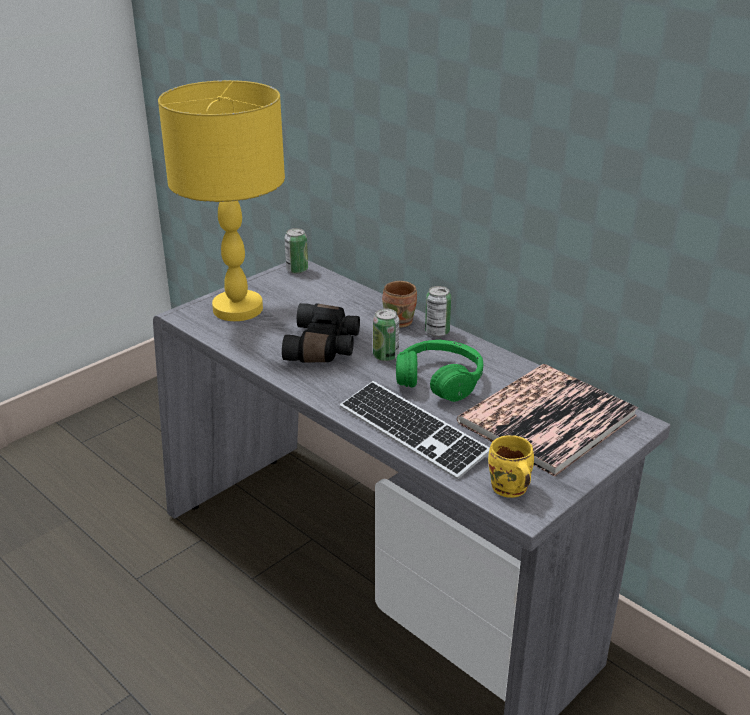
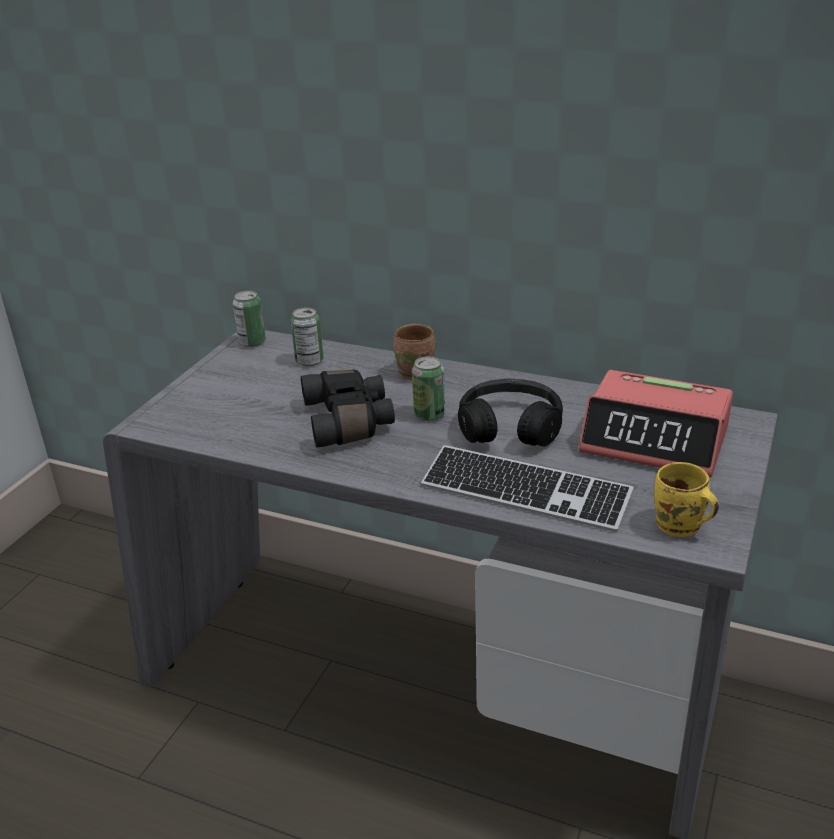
camera: 20 degrees left, 0 degrees up
(238, 308) = (211, 401): yellow table lamp -> none
(437, 332) = (466, 375): can -> can (309, 361)
(439, 380) = (510, 427): green headphones -> black headphones
(547, 419) = (655, 440): book -> alarm clock

